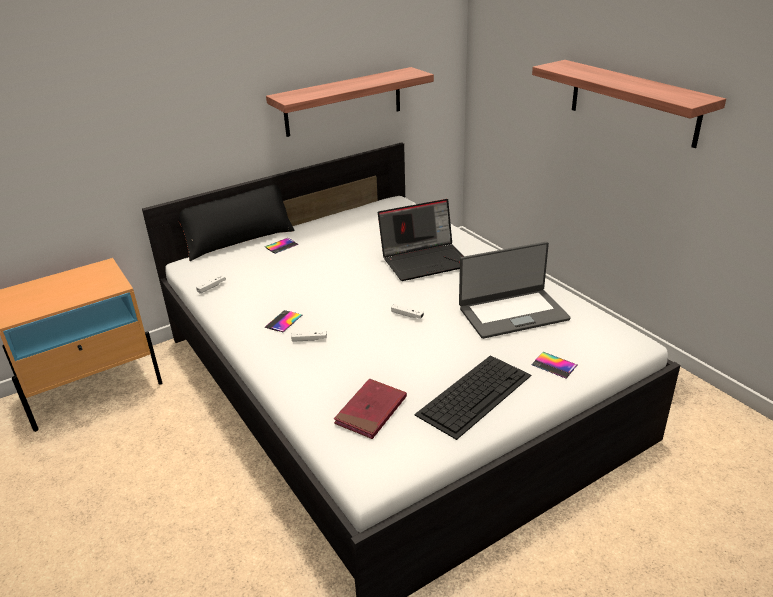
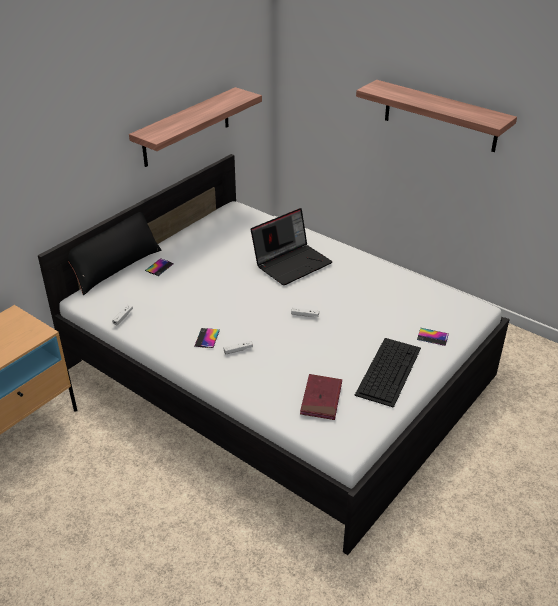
camera: 20 degrees left, 5 degrees up
(512, 313) = (383, 299): laptop -> none

